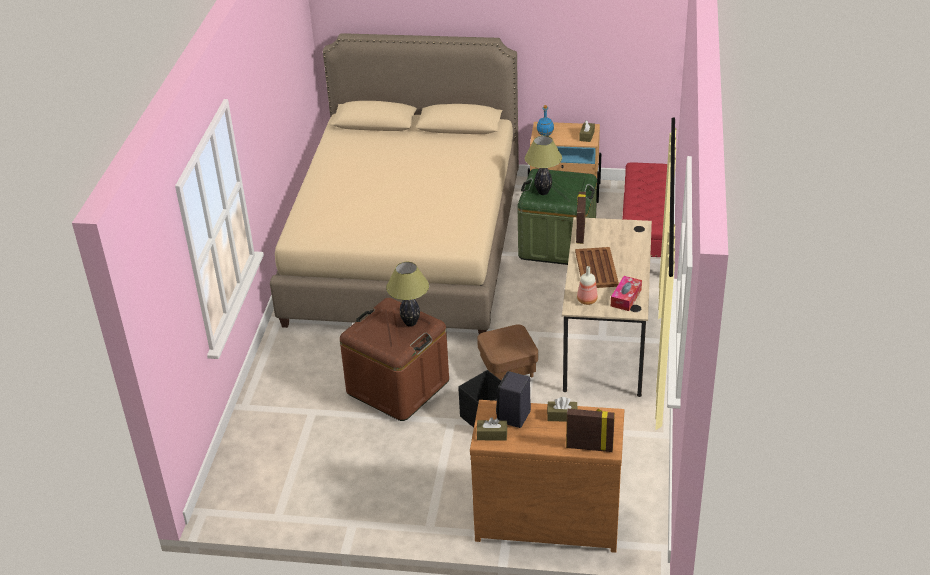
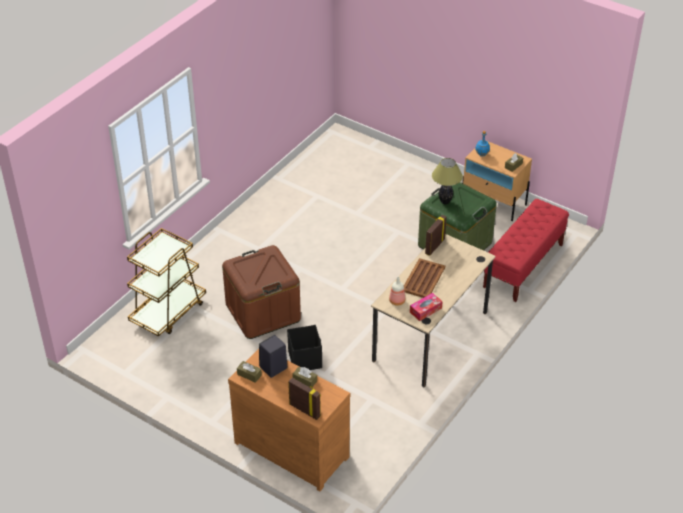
camera: 25 degrees right, 5 degrees up
(282, 428) = (168, 312): none -> brown cart
(406, 248) = (344, 207): beige bed -> none
(410, 323) = (275, 270): table lamp -> none
(508, 369) = (346, 329): brown ottoman -> none

